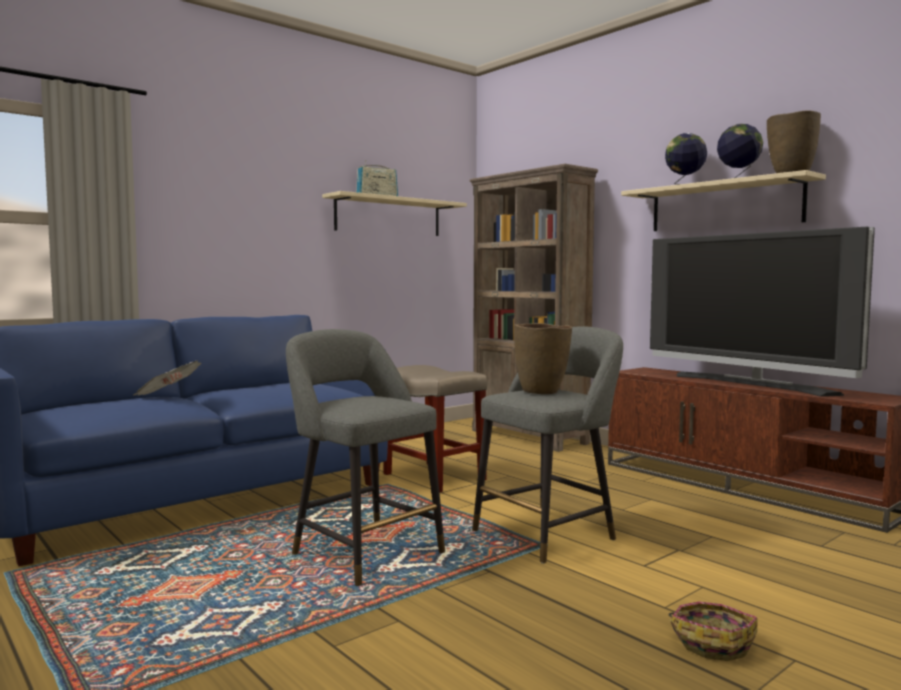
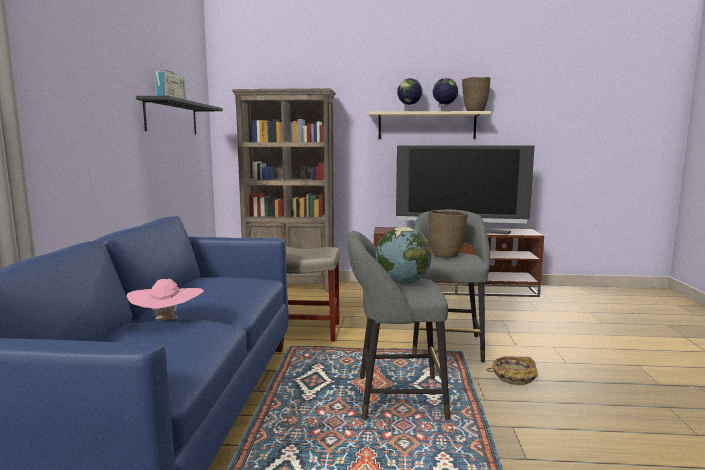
camera: 45 degrees left, 5 degrees up
(168, 396) = (167, 321): newspaper -> pink hat
(376, 399) = (403, 282): none -> globe
(388, 216) = (172, 118): beige shelf -> black shelf
(712, 642) = (610, 370): basket -> basket (513, 376)

